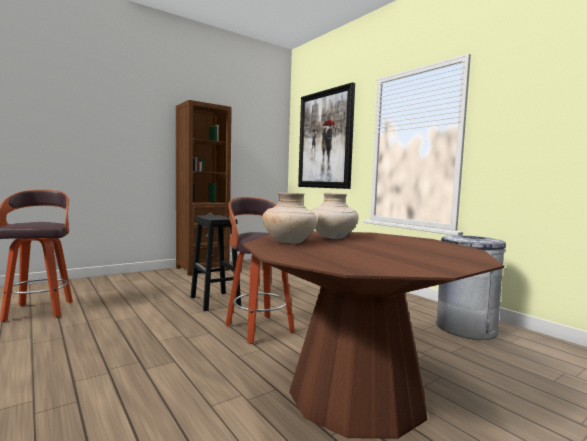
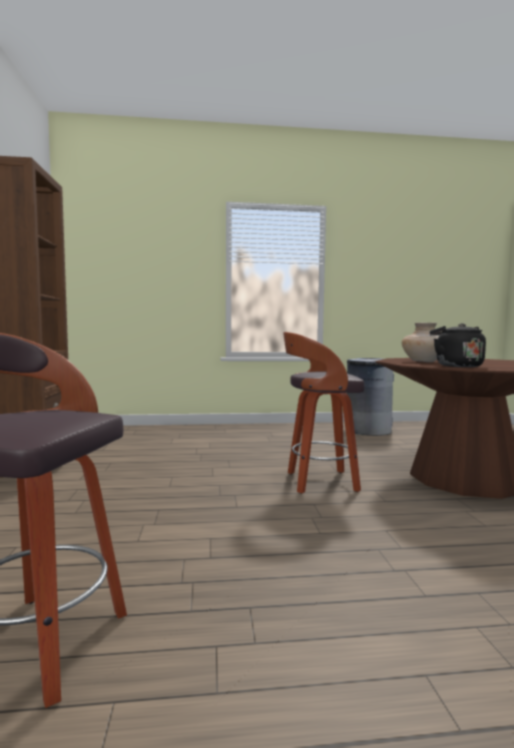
camera: 60 degrees left, 0 degrees up
(215, 301) = (205, 486): black stool -> none
(289, 242) = (456, 366): beige vase -> black kettle
(325, 140) = (141, 260): picture -> none

